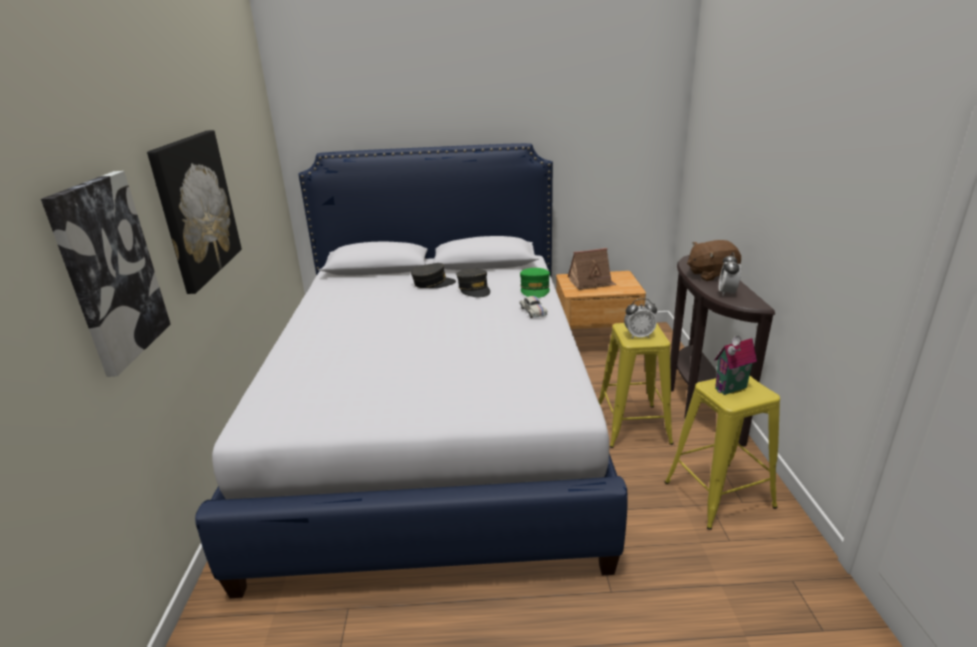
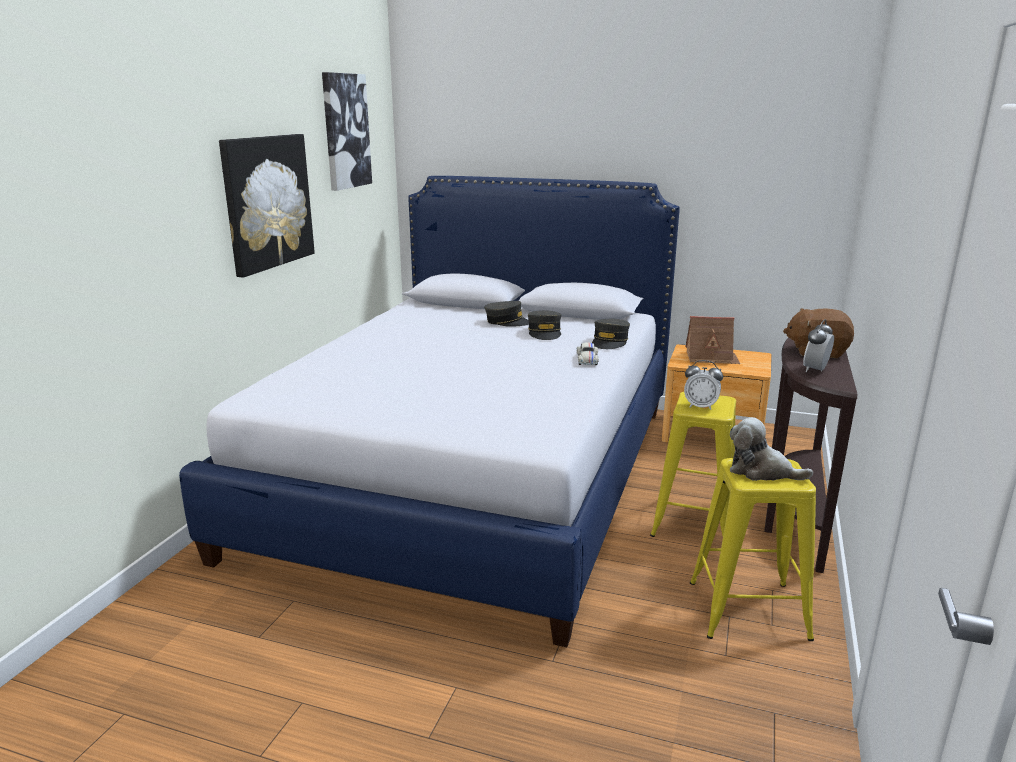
camera: 20 degrees right, 5 degrees down
(109, 271) = (153, 232): picture -> picture (345, 131)
(535, 289) = (610, 342): green cap -> grey cap
(732, 389) = (761, 471): toy house -> plush toy

